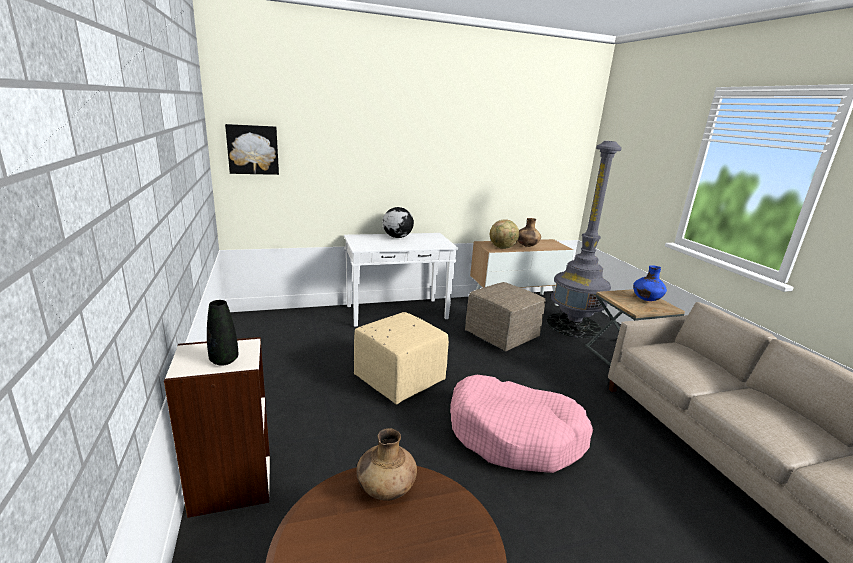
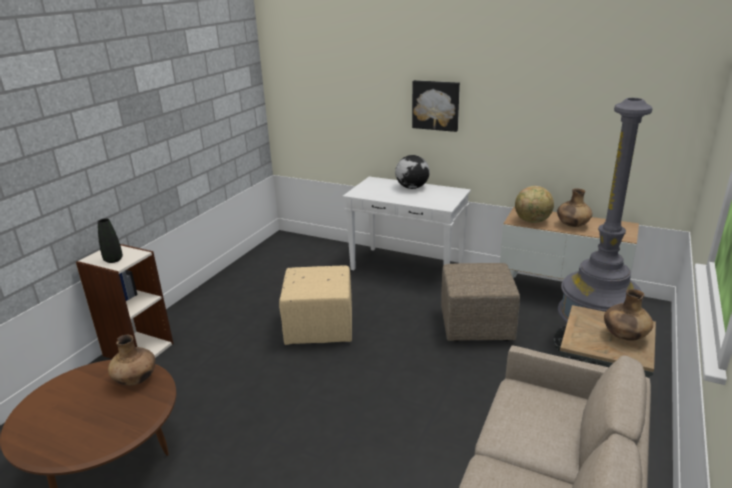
camera: 45 degrees right, 5 degrees up
(253, 149) = (293, 89): picture -> picture (436, 105)
(515, 435) = (339, 412): pink dog bed -> none
(646, 300) = (624, 336): blue vase -> brown vase

